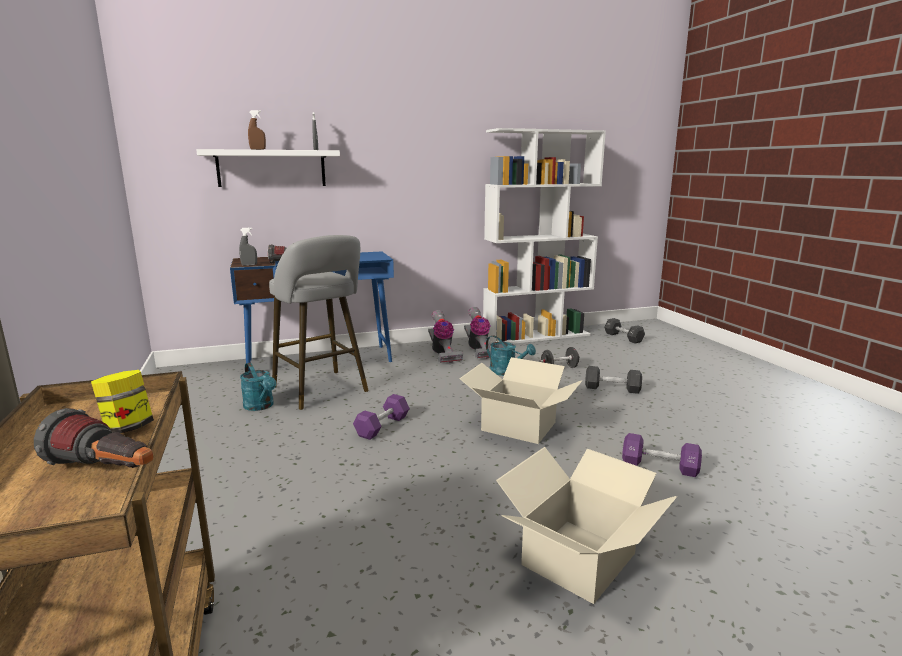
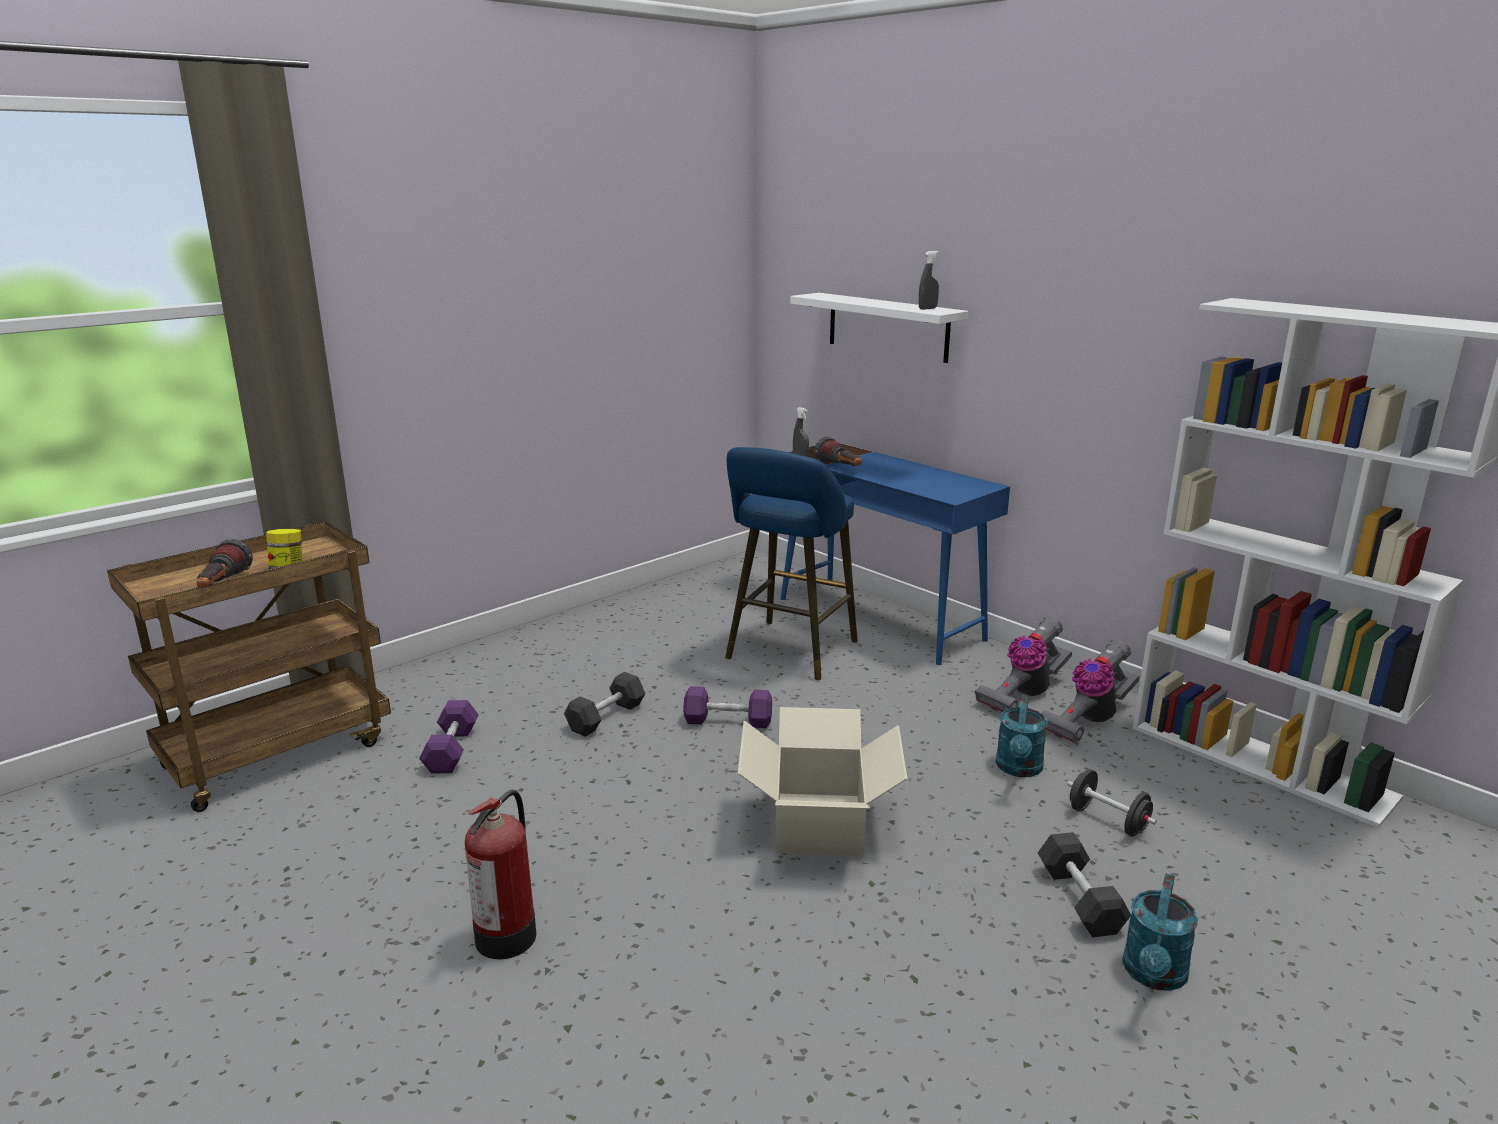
camera: 65 degrees right, 5 degrees up
(258, 149) = (858, 301): brown spray bottle -> none
(261, 406) = (714, 635): turquoise watering can -> turquoise watering can (1154, 976)
(322, 391) = (789, 653): grey stool -> blue stool
(577, 558) = (508, 934): cardboard box -> fire extinguisher
(623, 337) = (1442, 879): black dumbbell -> black dumbbell (606, 717)
(659, 466) = (791, 990): purple dumbbell -> purple dumbbell (451, 750)

